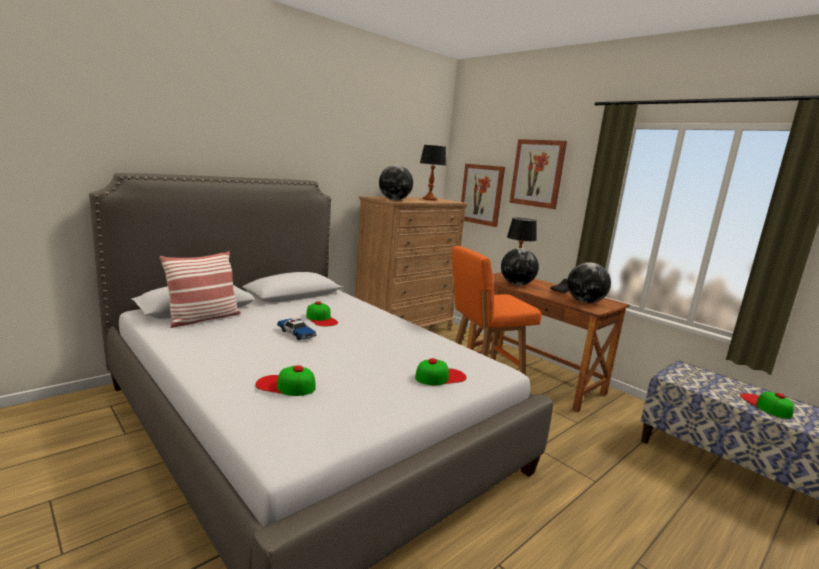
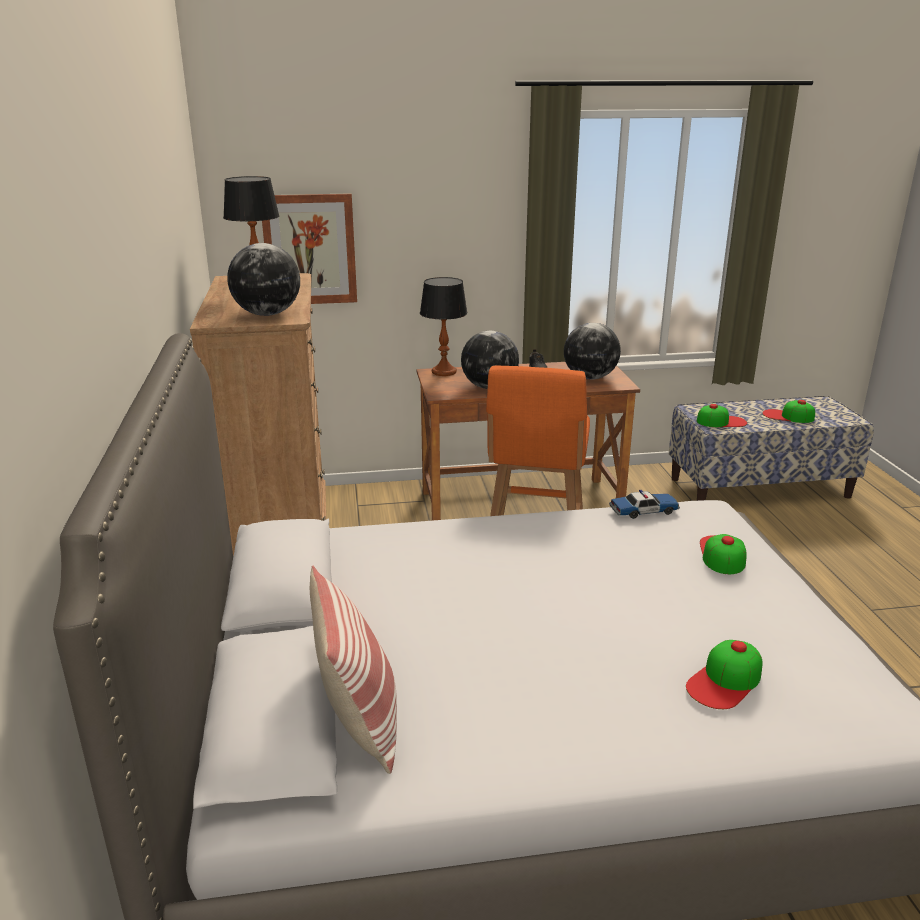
camera: 55 degrees left, 10 degrees up
(296, 333) = (512, 627): toy car -> toy car (644, 511)
(321, 319) = (451, 587): cap -> cap (721, 421)
(537, 173) = (419, 198): picture -> none

